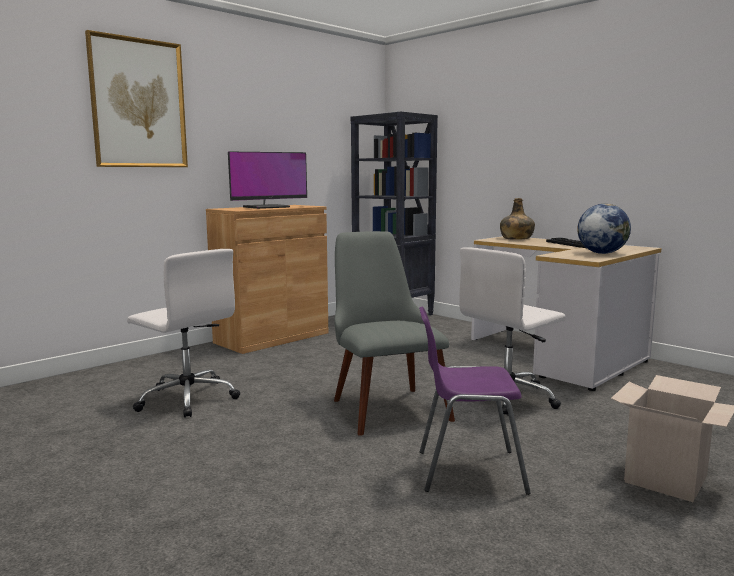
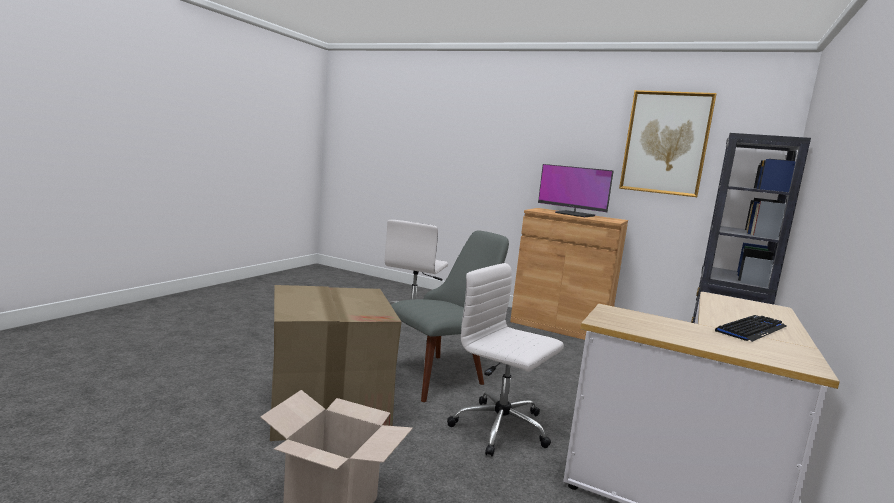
camera: 70 degrees right, 0 degrees up
(138, 103) = (505, 127): picture -> picture (665, 143)
(467, 471) = (328, 406): purple chair -> cardboard box
(516, 238) = (761, 308): green bottle -> none
(601, 253) = (673, 332): globe -> none

